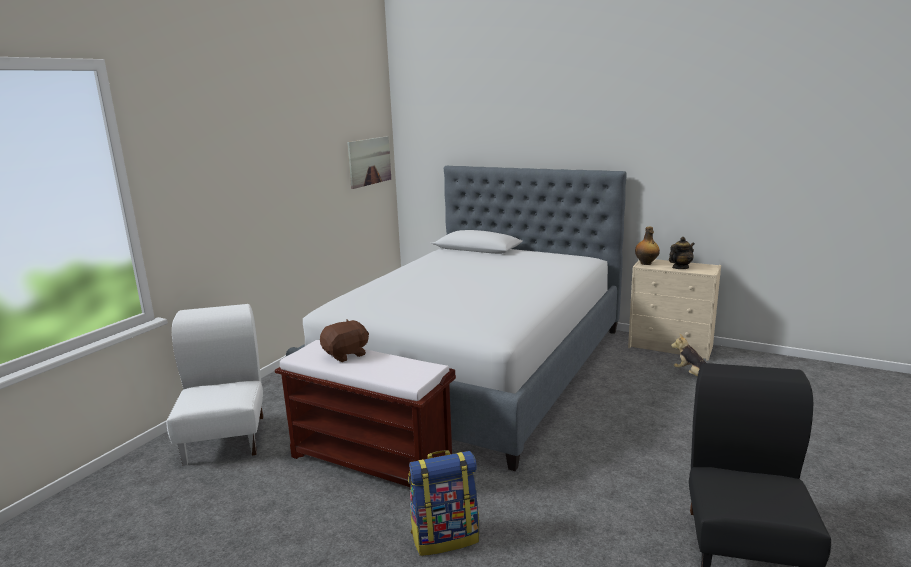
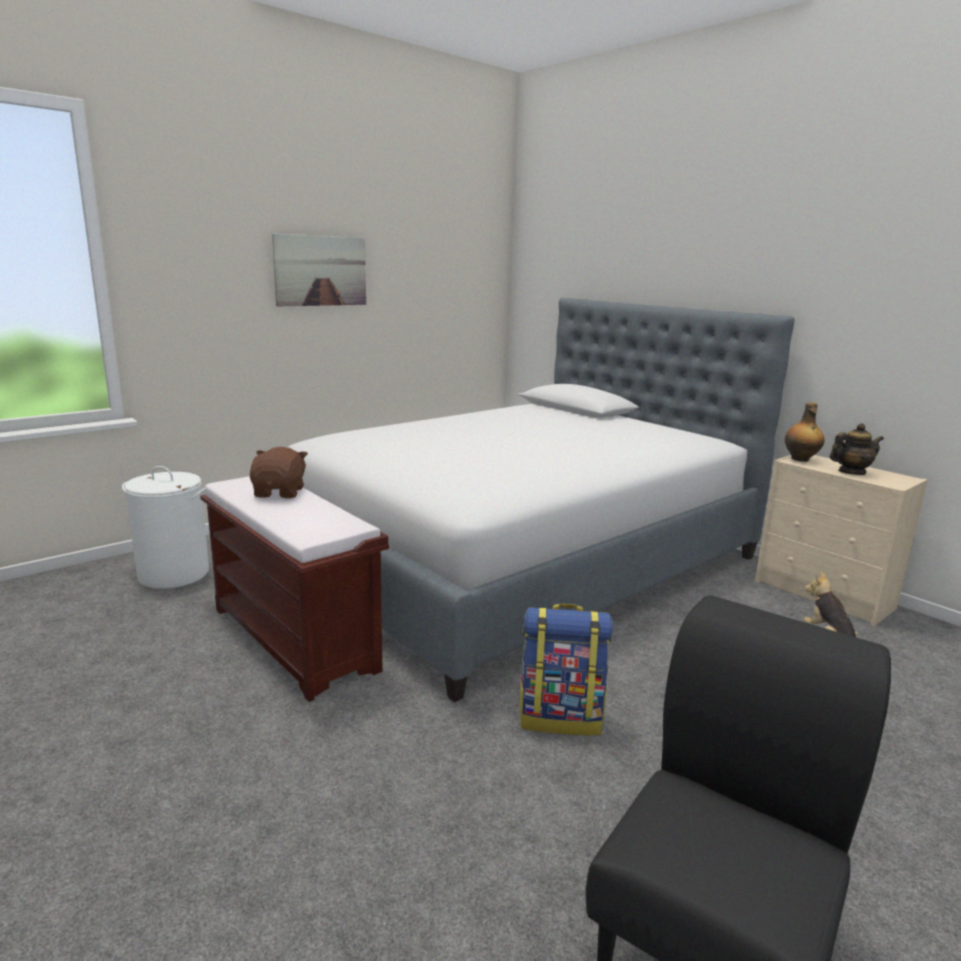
camera: 20 degrees right, 0 degrees up
(226, 439) = (174, 574): white chair -> white laundry basket
(346, 354) = (280, 492): brown plush toy -> brown plush toy turned 75 degrees counterclockwise
(369, 161) = (468, 284): picture -> picture (321, 271)
(445, 537) = (289, 760): backpack -> backpack (561, 717)

